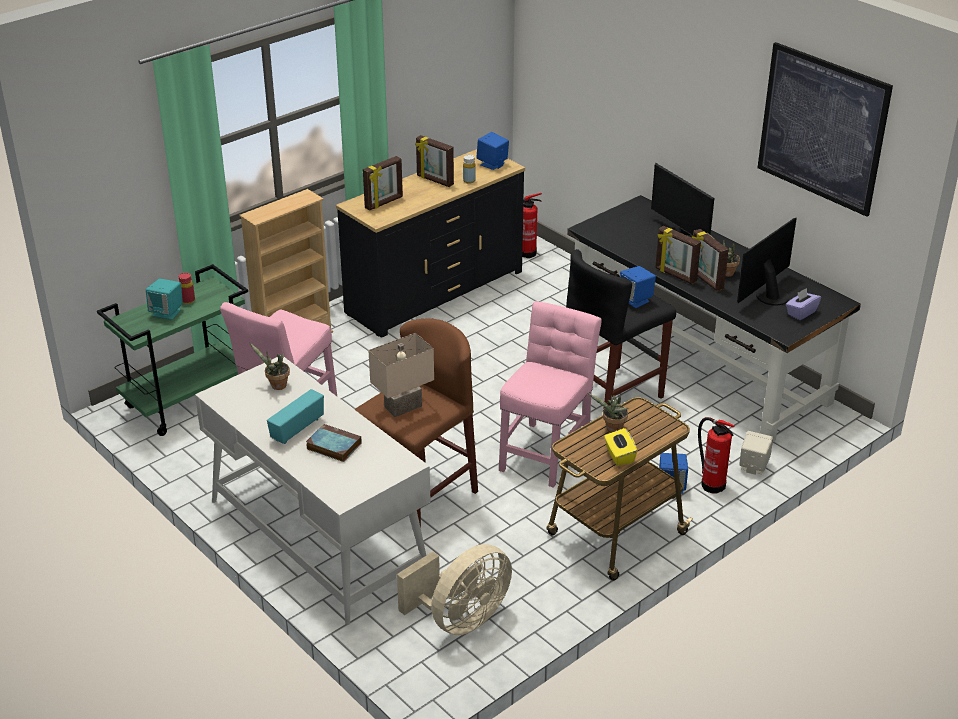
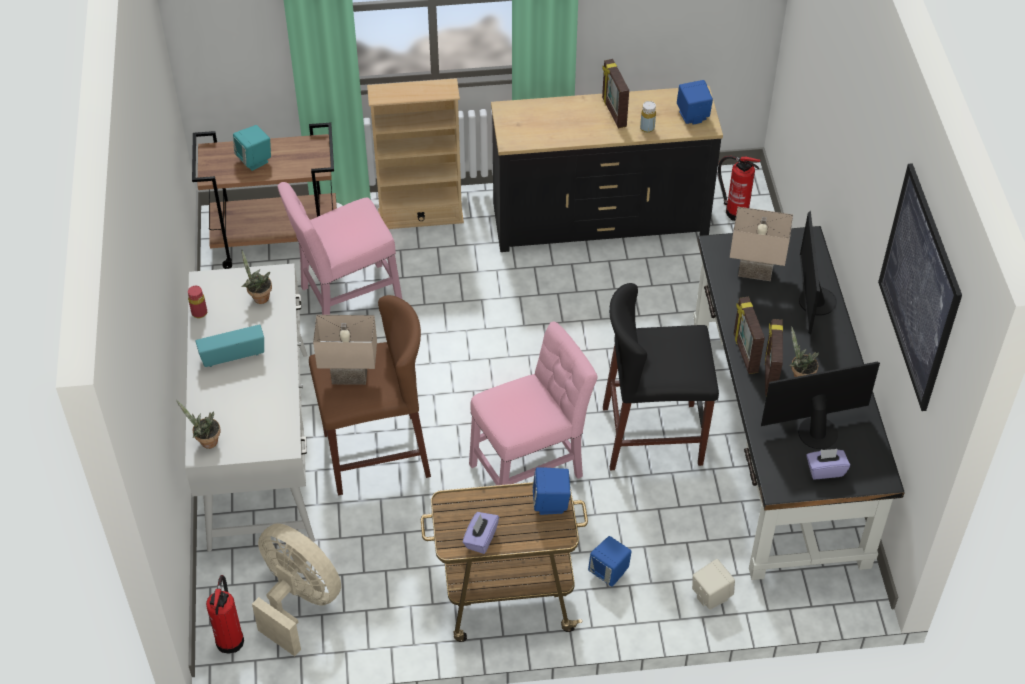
camera: 35 degrees right, 15 degrees up
(188, 301) = (283, 154): red bottle -> red bottle (199, 313)
(189, 400) = (278, 240): green cart -> brown cart
(332, 446) = (244, 391): book -> none
(384, 203) = (537, 121): picture frame -> none
(460, 619) = (298, 601): beige fan -> beige fan turned 135 degrees counterclockwise
(612, 429) = (505, 505): potted plant -> potted plant (206, 442)
(619, 456) = (480, 539): yellow tissue box -> purple tissue box
(628, 231) = (756, 270): none -> beige table lamp
(635, 300) = (682, 362): blue speaker -> blue speaker (551, 503)
(711, 484) = (650, 591): fire extinguisher -> fire extinguisher (230, 638)

